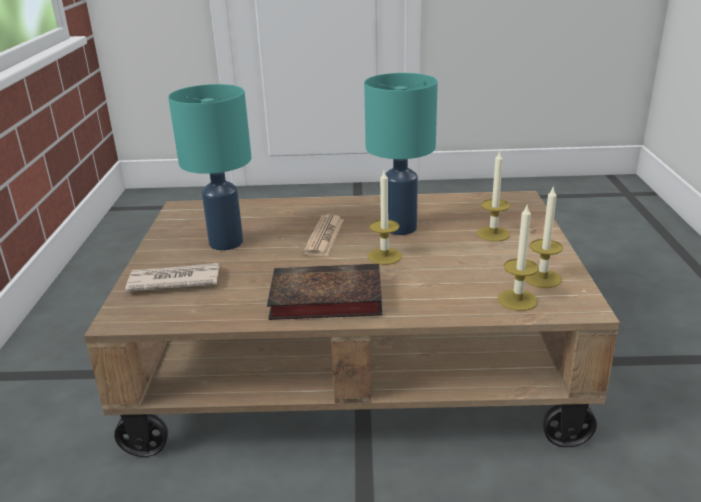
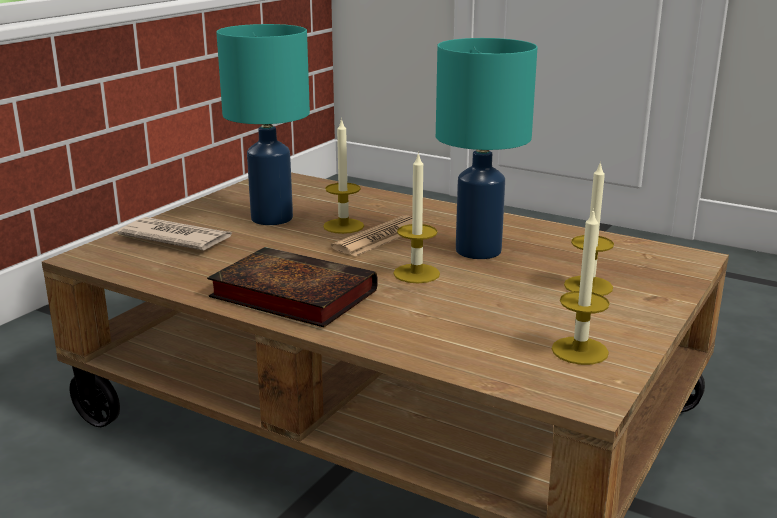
camera: 30 degrees right, 5 degrees down
(517, 300) = (509, 363): candle -> candle (343, 226)

